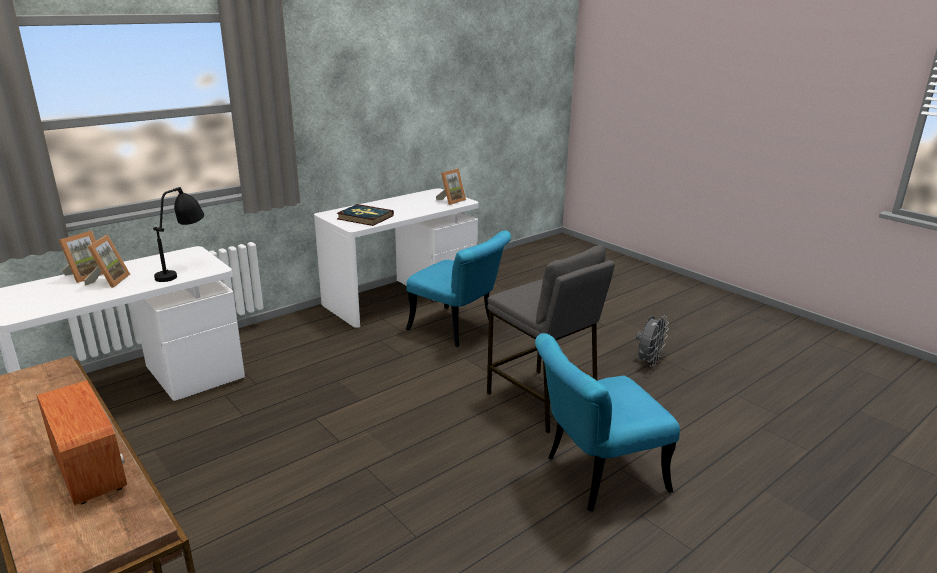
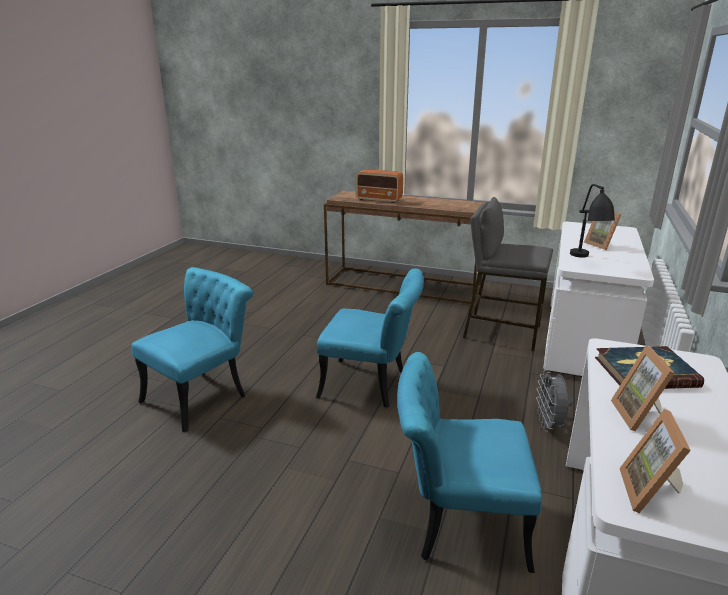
camera: 150 degrees right, 0 degrees up
(86, 275) = (626, 244): picture frame -> picture frame (640, 416)
(410, 423) = (372, 385): none -> turquoise chair
(541, 400) = (275, 446): grey stool -> grey stool (501, 332)
(648, 361) = (144, 573): grey fan -> grey fan (549, 425)

